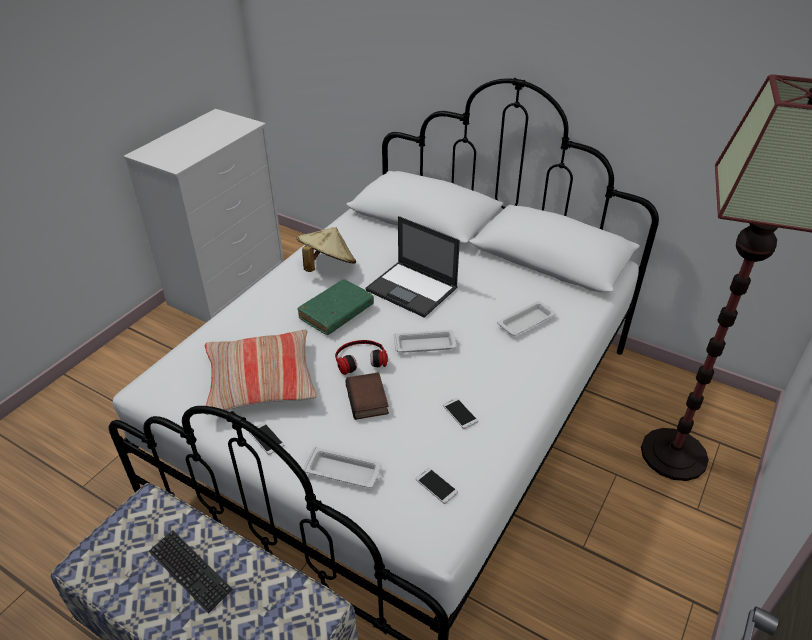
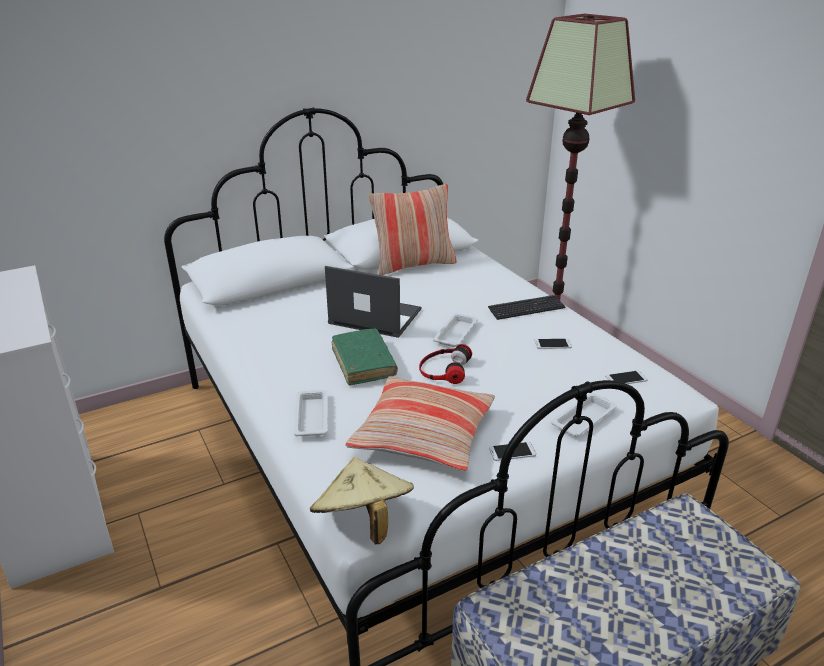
camera: 60 degrees left, 10 degrees down
(190, 571) = (607, 592): keyboard -> keyboard (526, 309)
(327, 266) = (282, 348): beige hat -> beige hat (363, 522)
(368, 400) = (503, 380): book -> none
(412, 289) = (374, 316): laptop -> laptop turned 135 degrees counterclockwise
(527, 321) = (470, 284): white tray -> white tray (311, 416)
(529, 274) = (413, 264): none -> pillow

